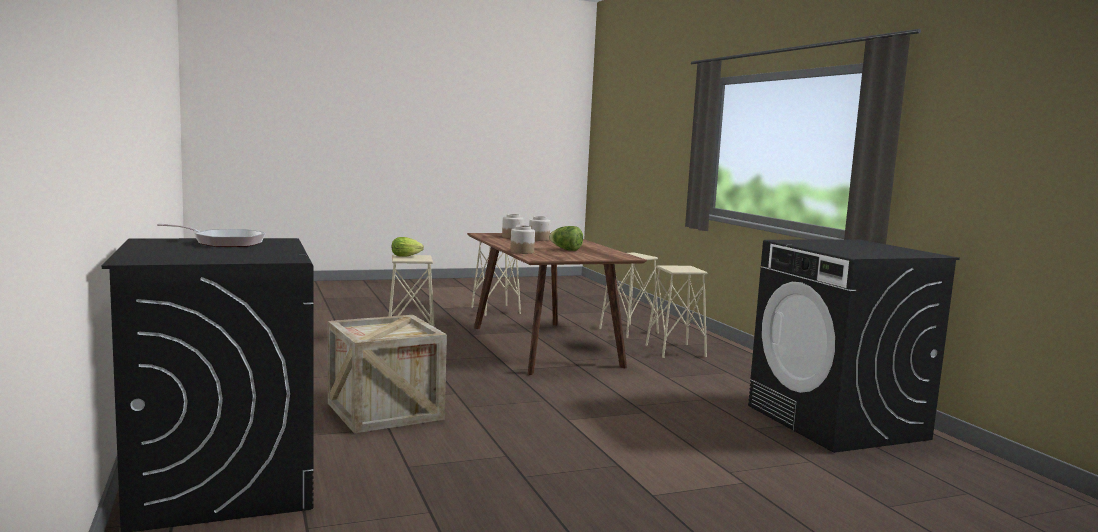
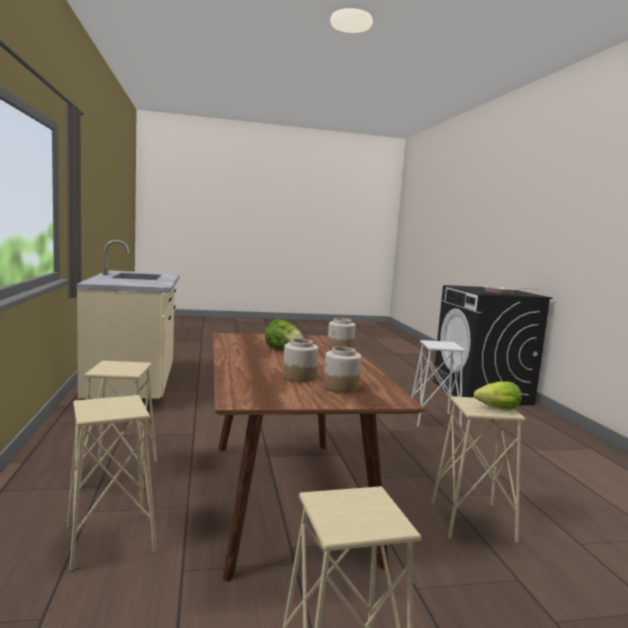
camera: 170 degrees left, 0 degrees up
(385, 411) = (434, 420): crate -> white stool
(837, 422) = (134, 389): black washing machine -> beige counter

